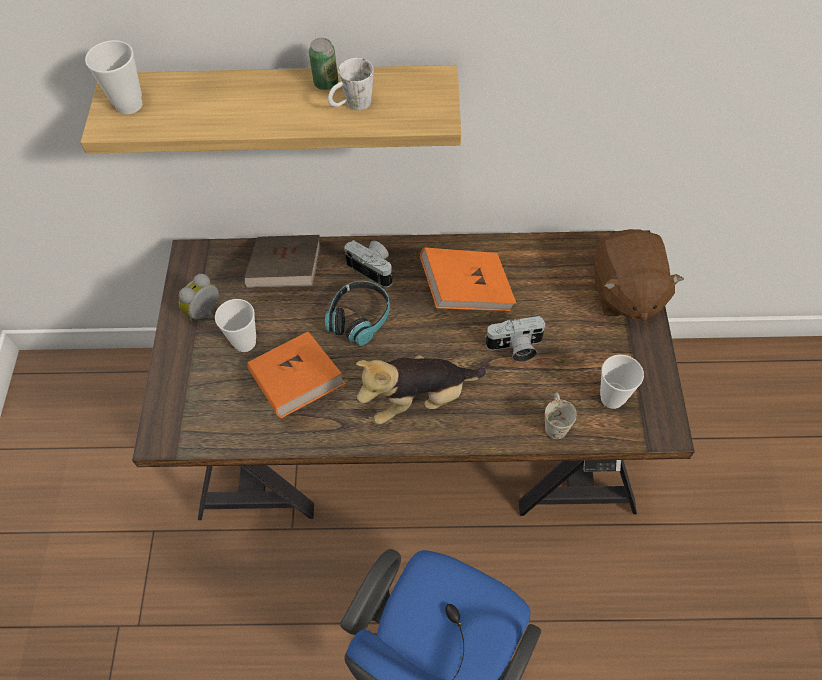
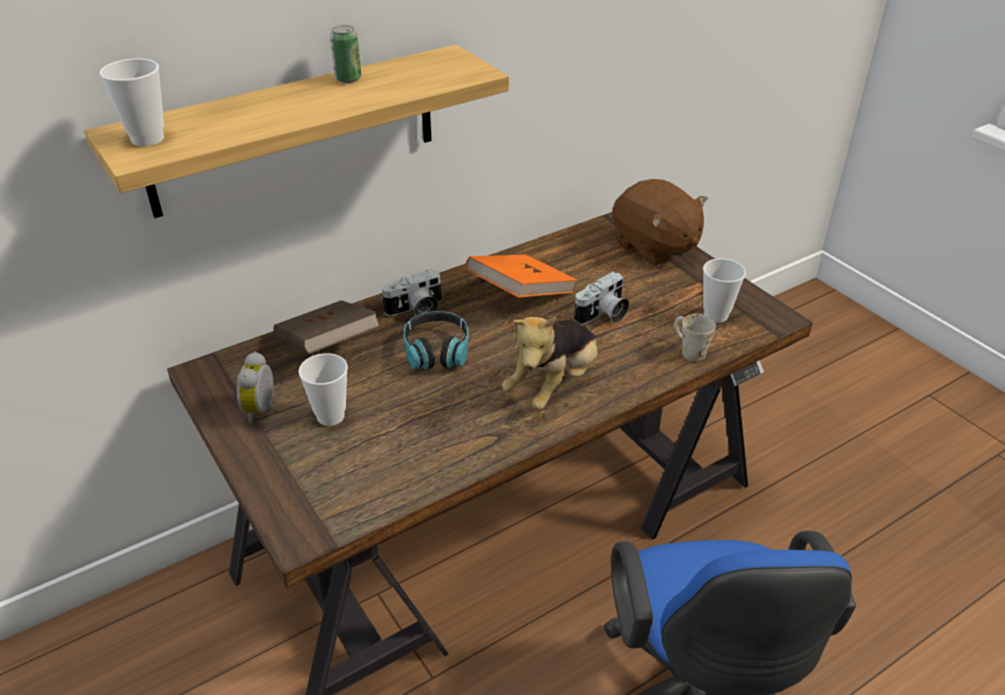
camera: 35 degrees left, 20 degrees down
(297, 385) = (421, 425): orange book -> none
(352, 105) = (390, 84): white mug -> none
(374, 268) = (416, 310): camera -> camera turned 150 degrees clockwise

